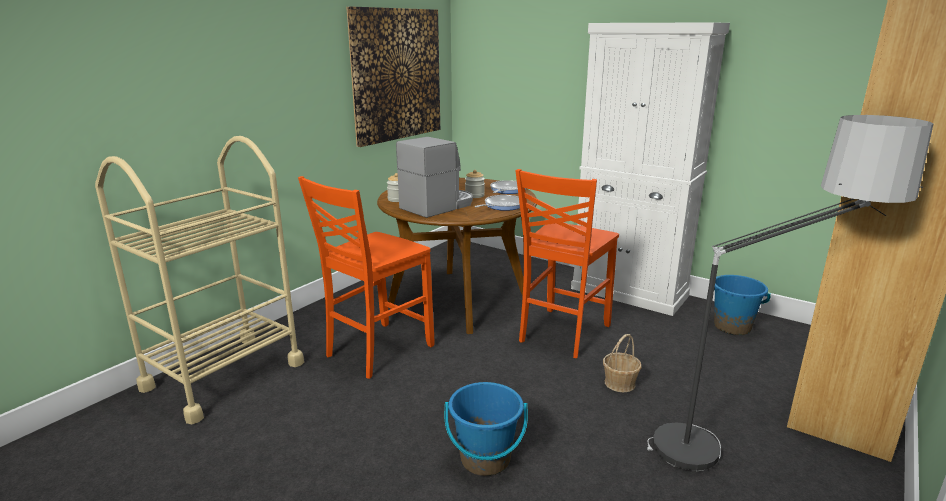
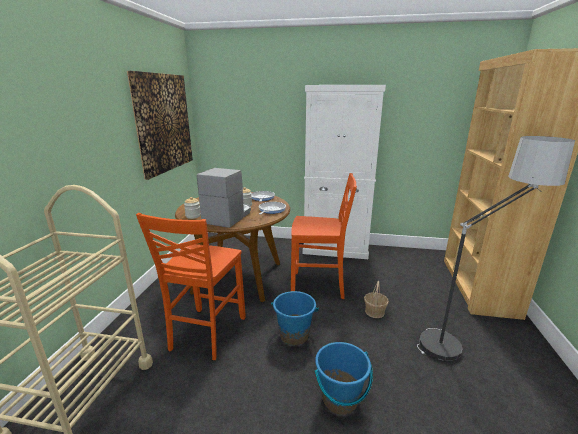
camera: 25 degrees left, 0 degrees up
(562, 333) = (319, 286): orange chair -> orange chair turned 90 degrees counterclockwise
(732, 326) = (400, 259): blue bucket -> blue bucket (294, 335)

